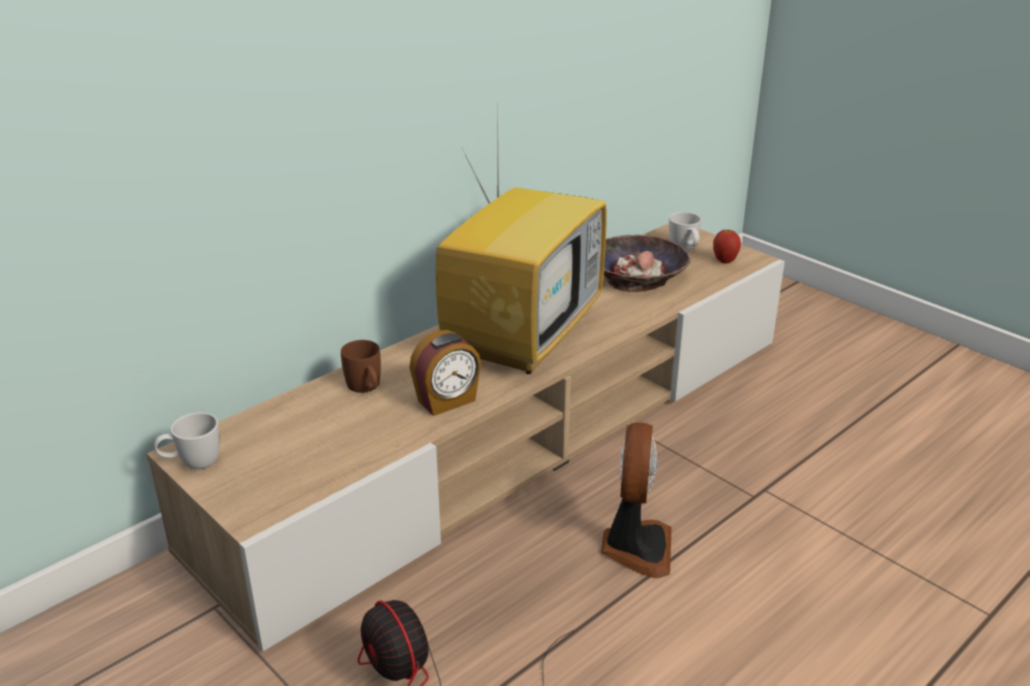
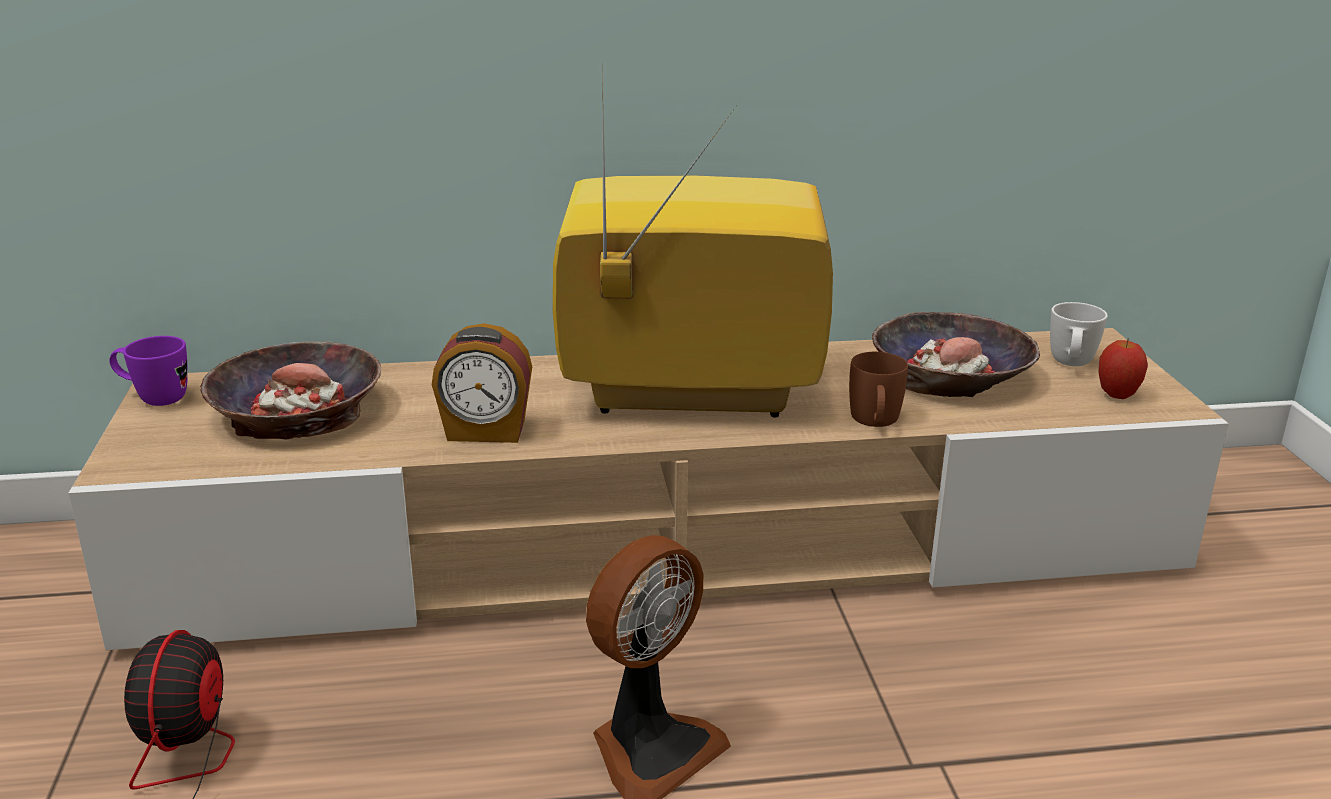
camera: 35 degrees right, 5 degrees down
(192, 464) = (154, 399): white mug -> purple mug
(308, 434) = (296, 411): none -> bowl
(366, 388) = (423, 388): brown mug -> brown mug (875, 422)
(523, 336) = (684, 395): television -> television turned 150 degrees counterclockwise

